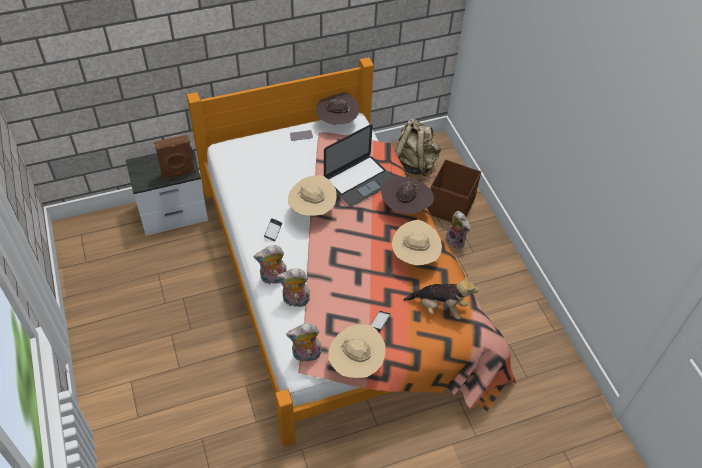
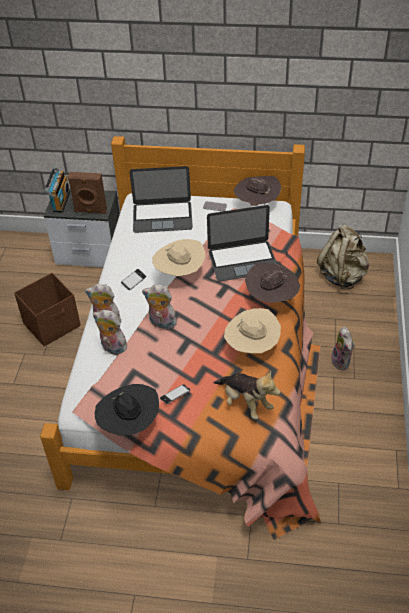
camera: 30 degrees right, 5 degrees down
(140, 172) = (60, 201): none -> radio
(259, 160) = (162, 216): none -> laptop
(306, 355) = (88, 399): plush toy -> plush toy (161, 323)
(356, 363) = (129, 424): beige hat -> black hat
(451, 206) = (357, 327): brown storage box -> brown storage box (53, 325)

